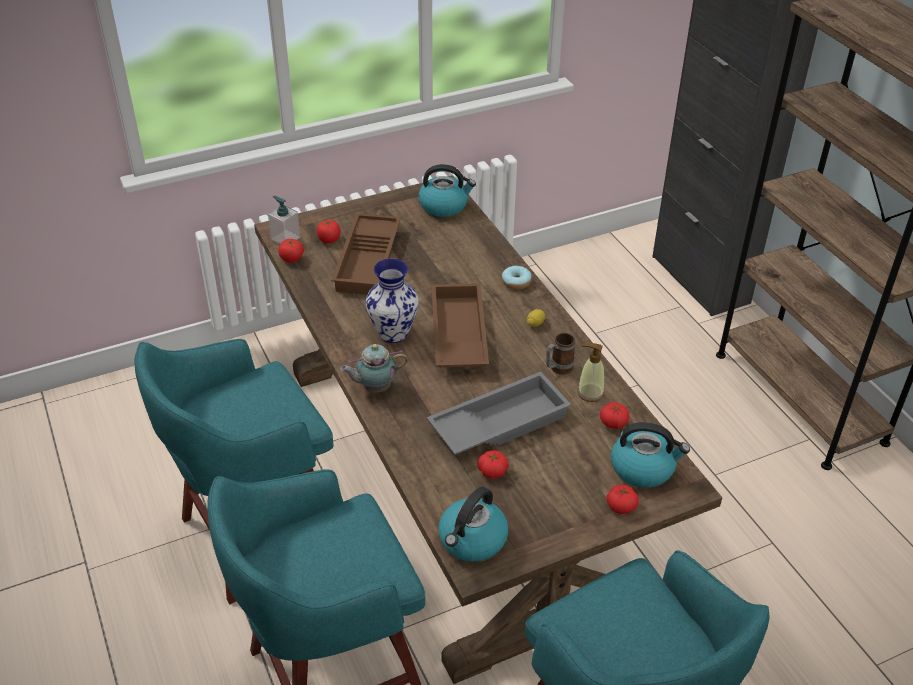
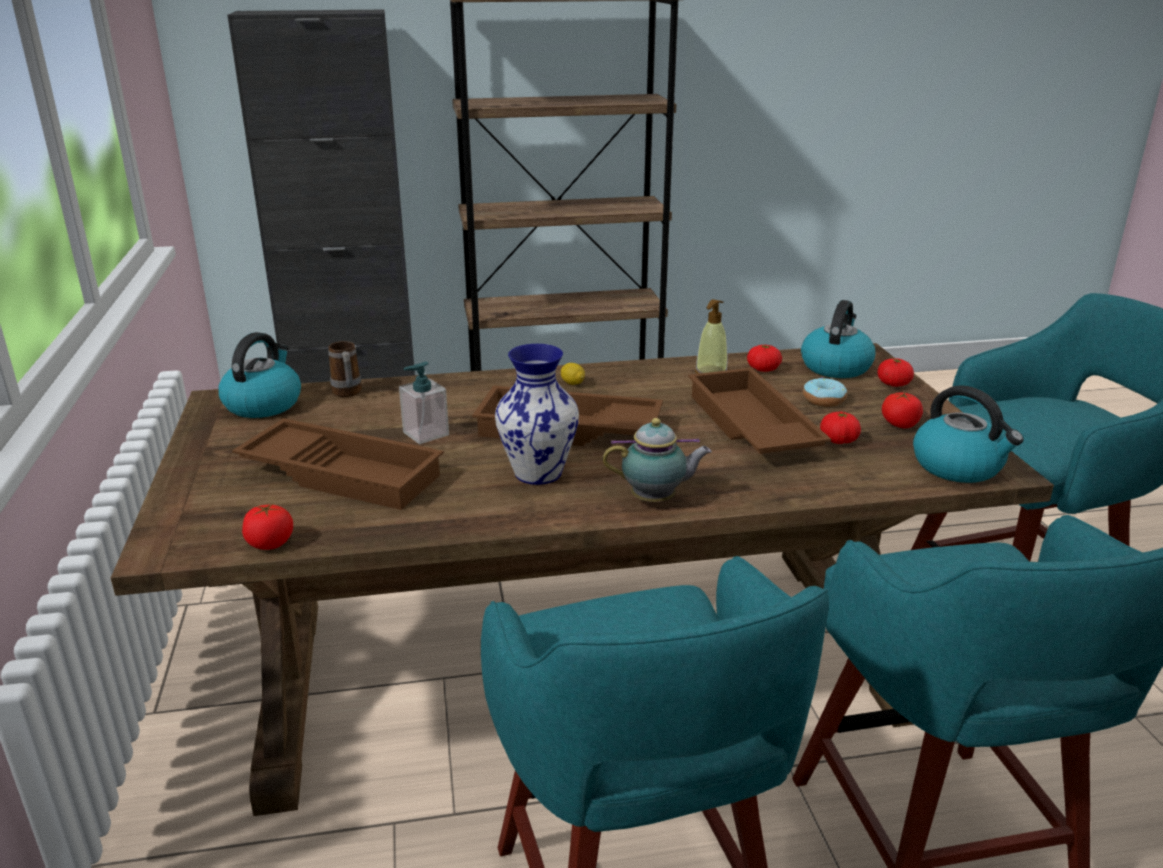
camera: 75 degrees left, 15 degrees down
(285, 238) = (199, 544): soap dispenser -> soap dispenser (425, 434)
(329, 239) = (250, 502): tomato -> tomato (900, 424)
(374, 388) = (656, 500): teapot -> teapot turned 90 degrees counterclockwise
(499, 422) = (749, 426): grey tray -> brown tray
(516, 282) = (482, 382): donut -> donut (824, 400)
(558, 369) = (664, 383): mug -> mug (347, 394)

